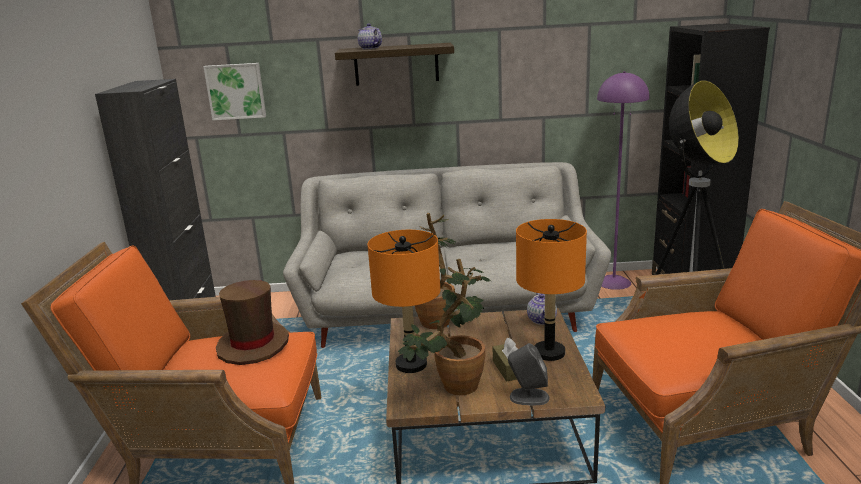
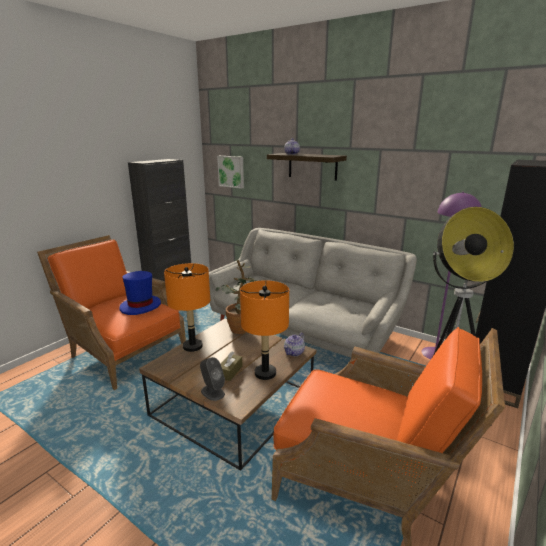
camera: 35 degrees right, 0 degrees up
(253, 345) = (141, 306): brown hat -> blue hat
(452, 388) = (188, 368): potted plant -> none

